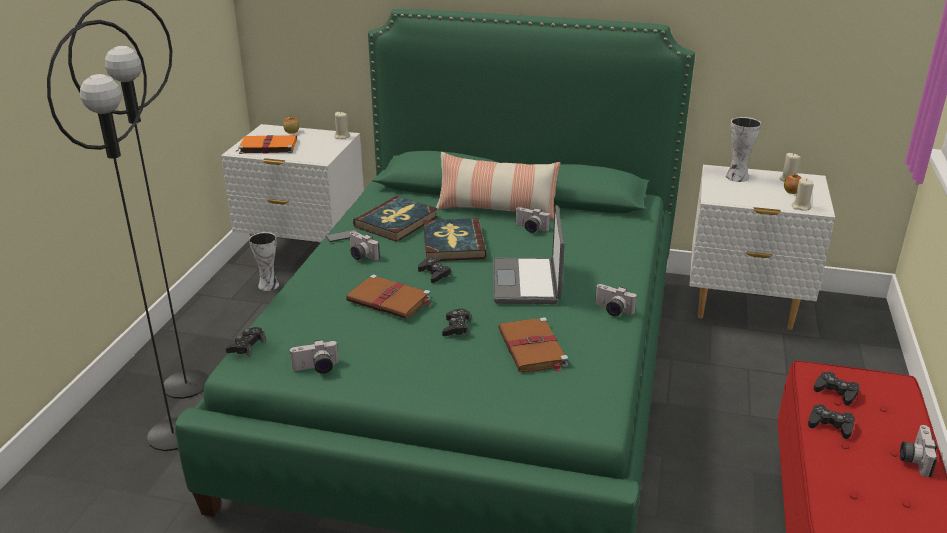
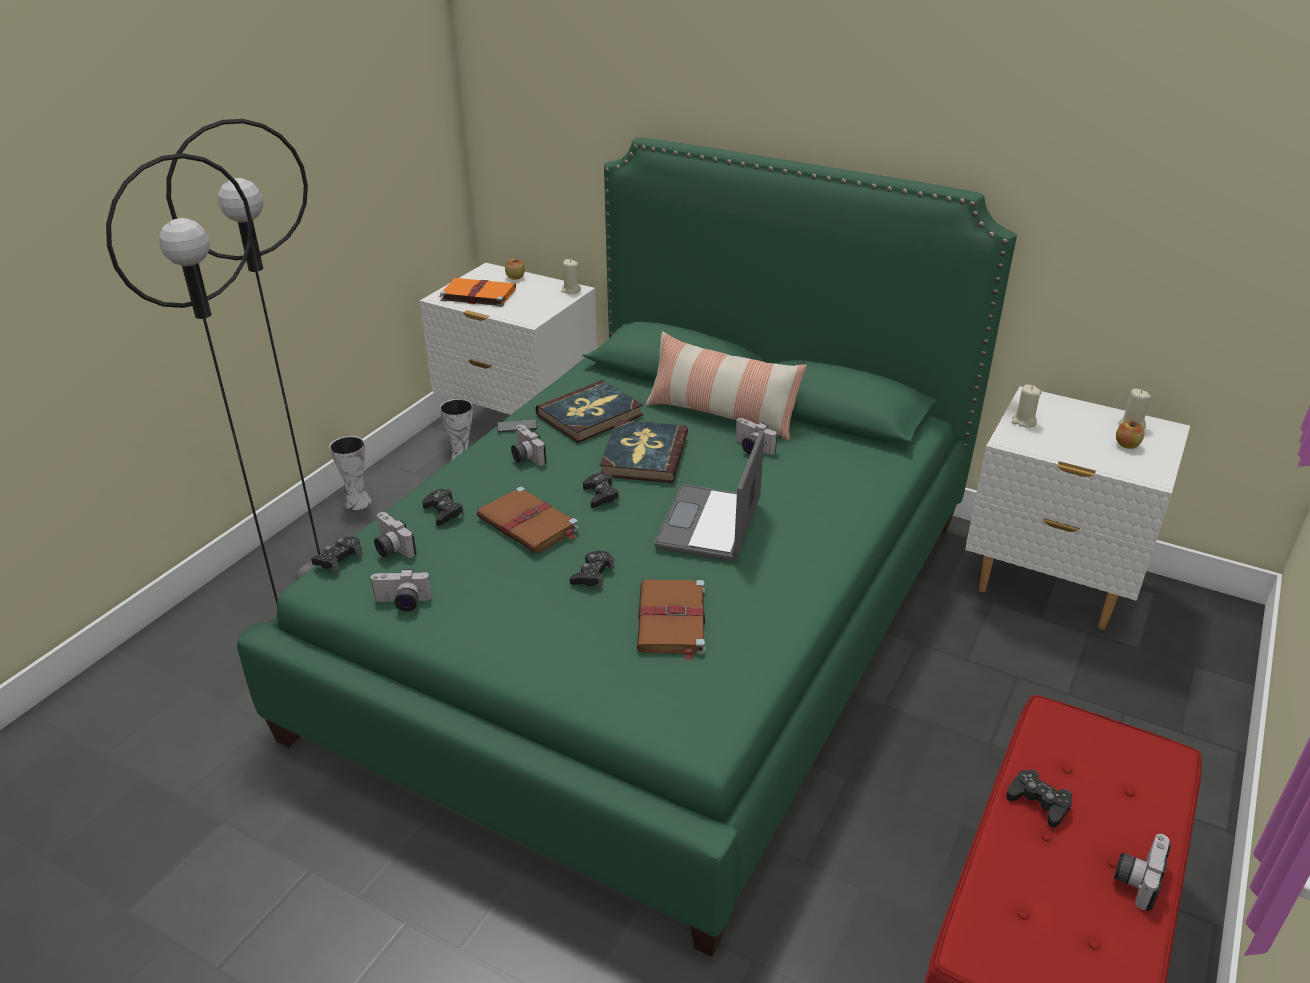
camera: 15 degrees right, 5 degrees up
(612, 311) = (800, 584): camera -> camera (390, 548)
(736, 177) = (1057, 412): vase -> vase (356, 502)
(801, 207) = (1128, 470): beige candle -> beige candle (1023, 421)
(836, 392) = (1070, 753): black game controller -> black game controller (443, 512)

